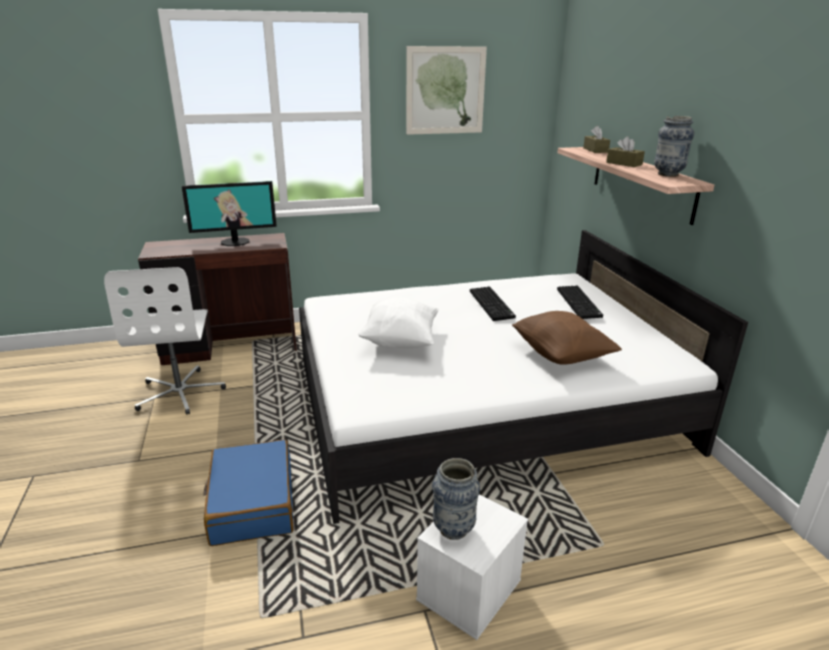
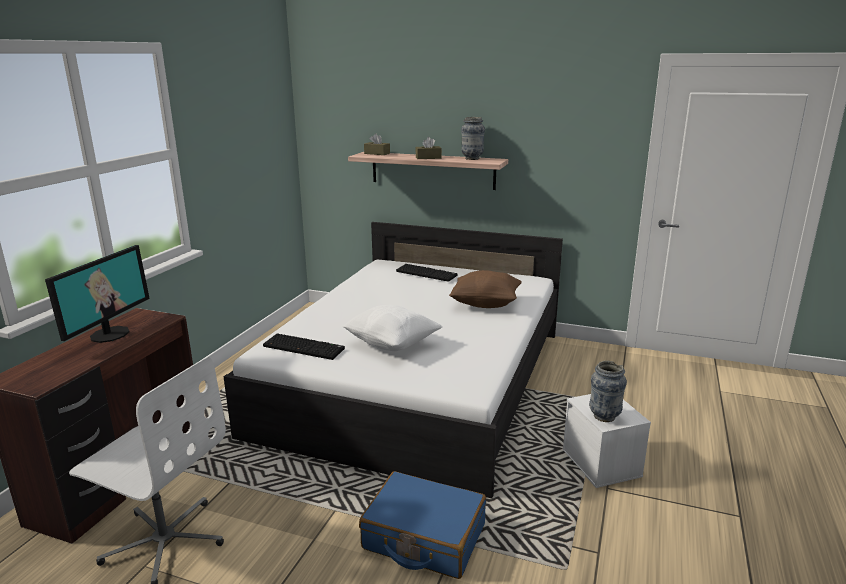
camera: 55 degrees left, 5 degrees down
(445, 91) = (227, 119): picture -> none
(492, 304) = (385, 296): keyboard -> keyboard (305, 347)

